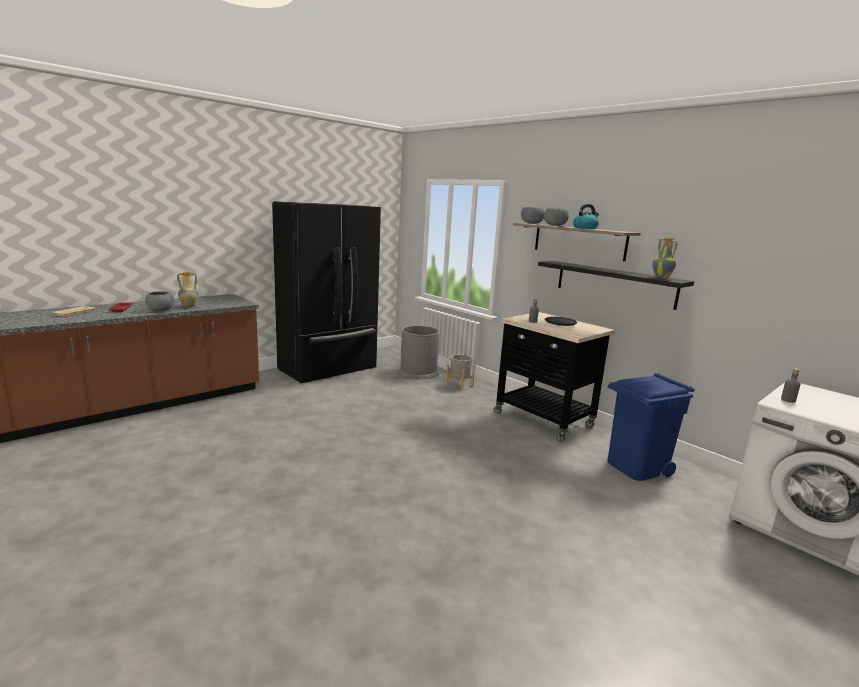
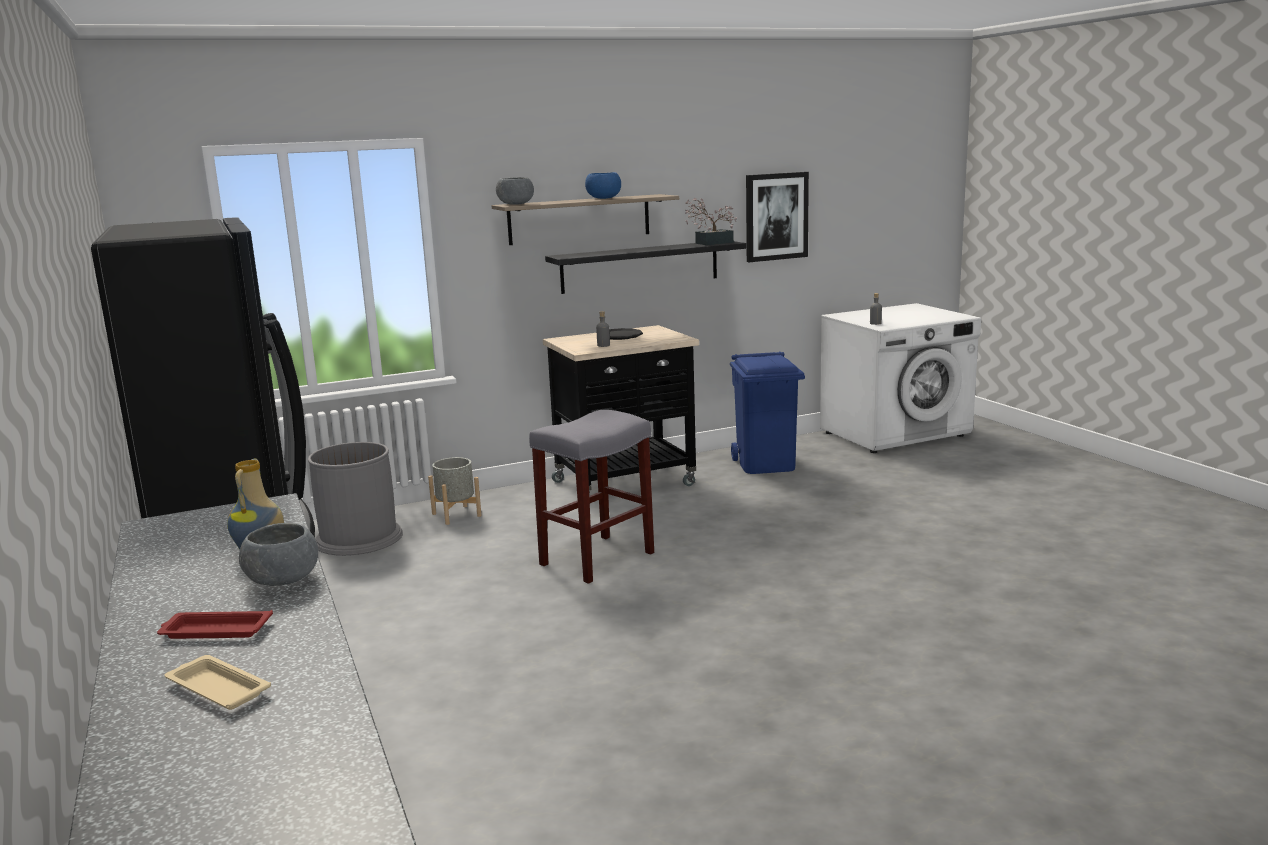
camera: 70 degrees left, 0 degrees up
(421, 425) = (597, 558): none -> grey stool
(555, 225) = (558, 201): grey bowl -> none
(585, 228) = (603, 198): kettle -> blue bowl
(662, 278) = (710, 243): vase -> potted plant
(753, 271) = (776, 216): none -> picture

